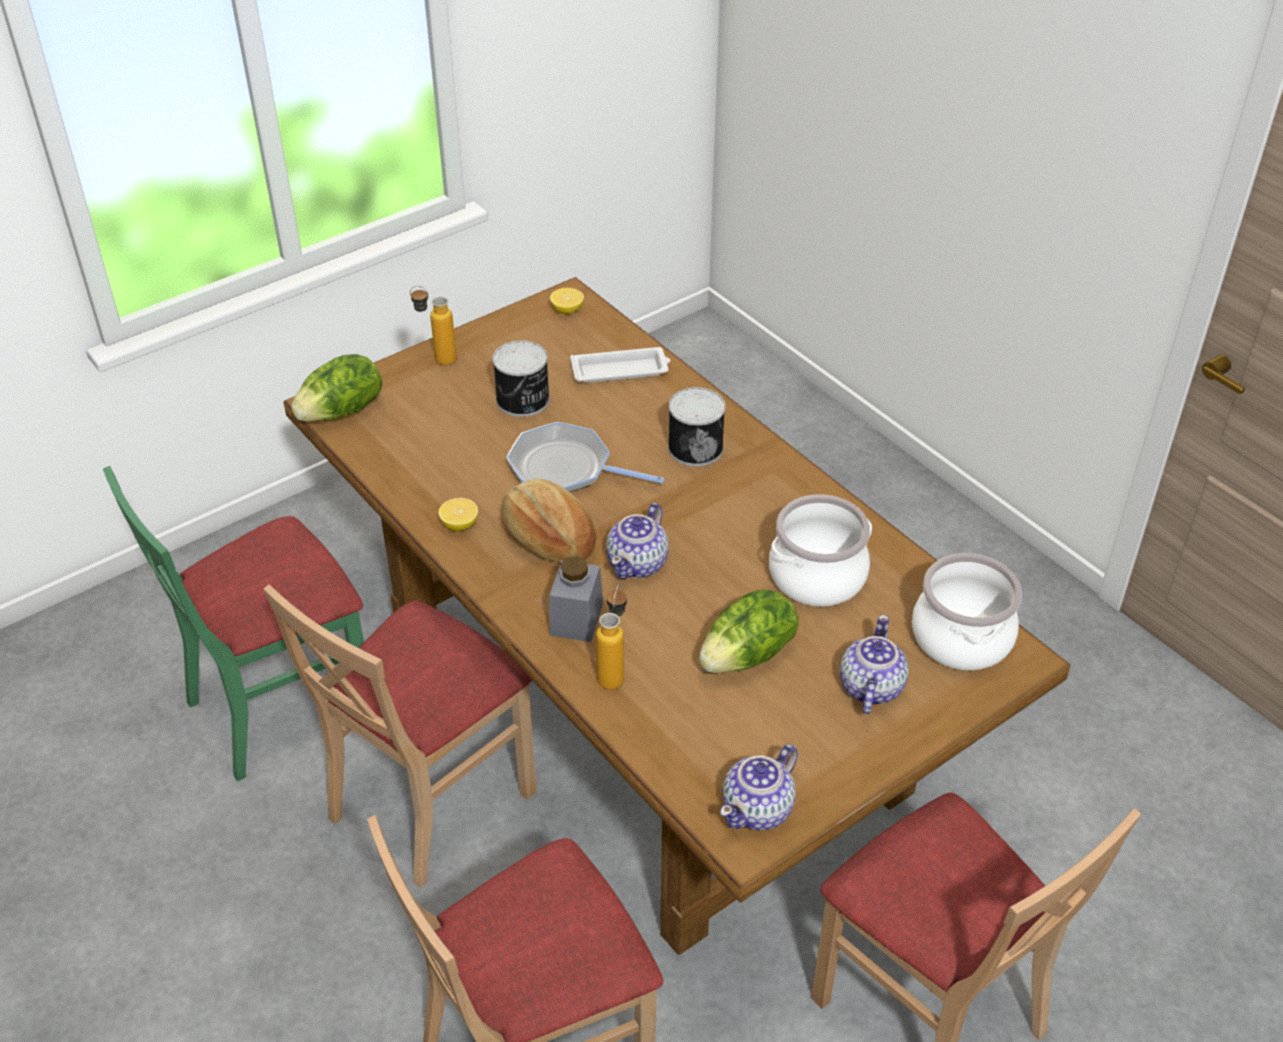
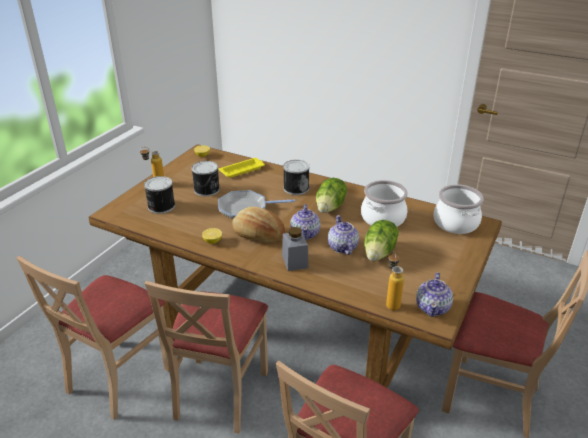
camera: 25 degrees left, 10 degrees down
(280, 706) = (118, 377): green chair -> beige chair
(343, 411) = (122, 213): lettuce -> lettuce (330, 207)
(417, 415) = (160, 206): none -> can
(614, 672) = (328, 276): bottle -> bottle (391, 302)
(621, 370) = (243, 170): white tray -> yellow tray
(870, 687) = (437, 250): teapot -> teapot (342, 247)

